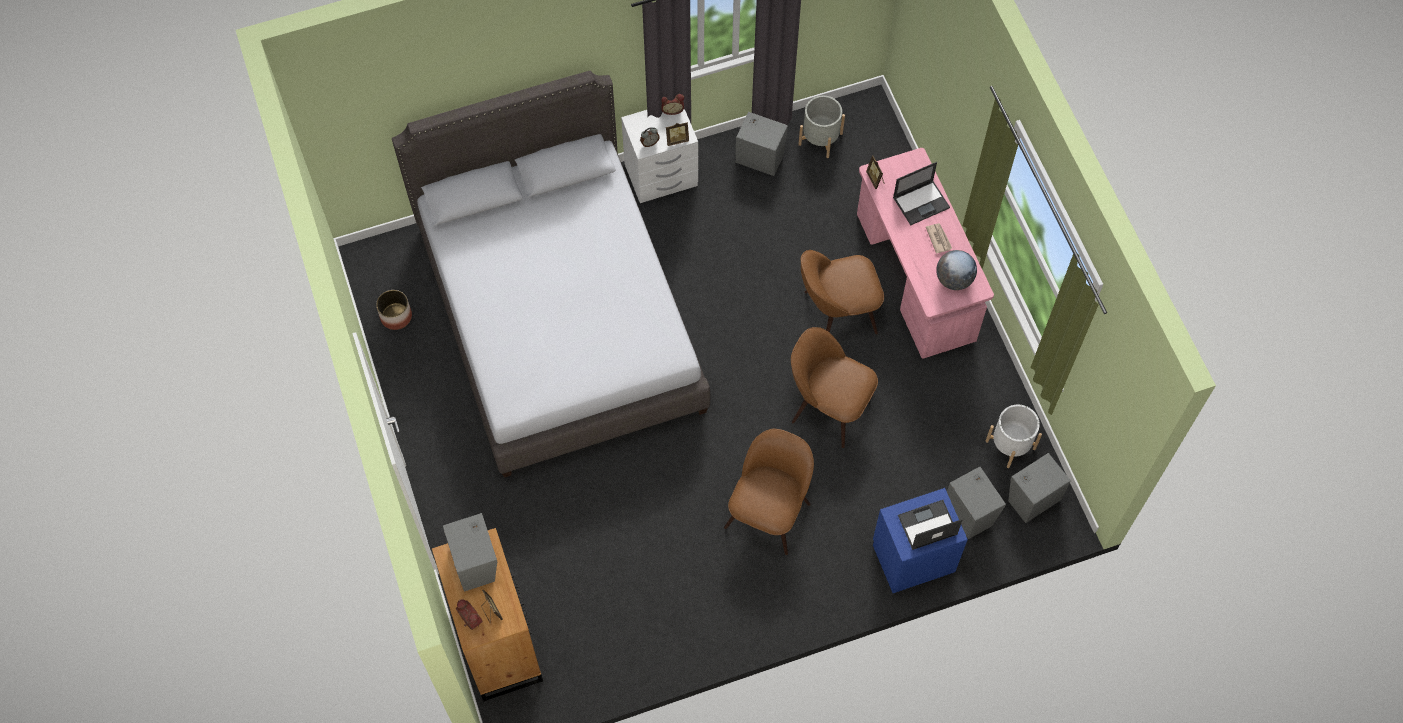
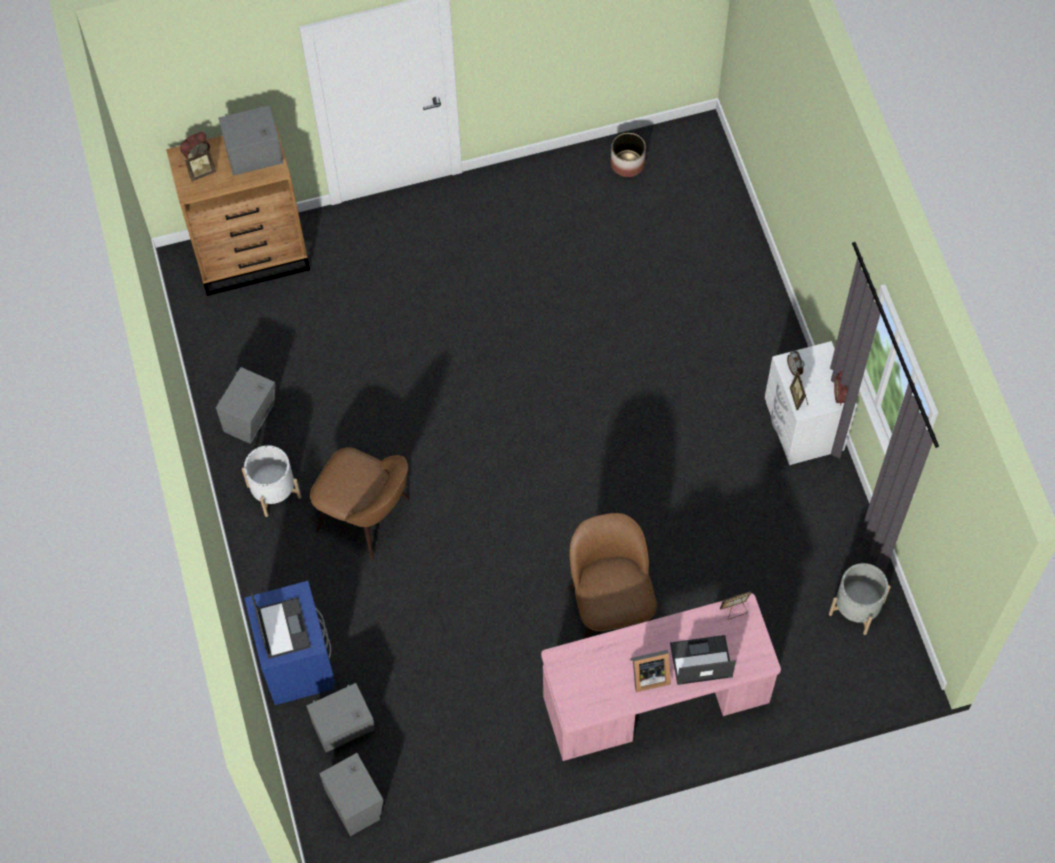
camera: 95 degrees right, 0 degrees up
(559, 317) = (619, 317): grey bed -> none
(759, 156) = (830, 536): grey speaker -> grey speaker (252, 418)
(829, 406) = (490, 588): brown chair -> none
(921, 202) = (700, 660): laptop -> laptop turned 105 degrees clockwise
(938, 238) = (648, 675): newspaper -> picture frame
(954, 279) = (590, 686): globe -> none
(1010, 445) = (425, 786): white planter -> white planter (274, 491)

